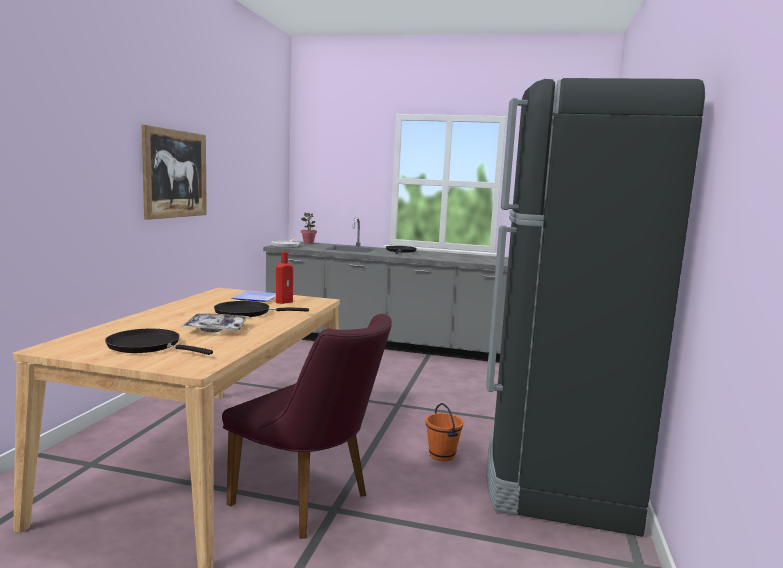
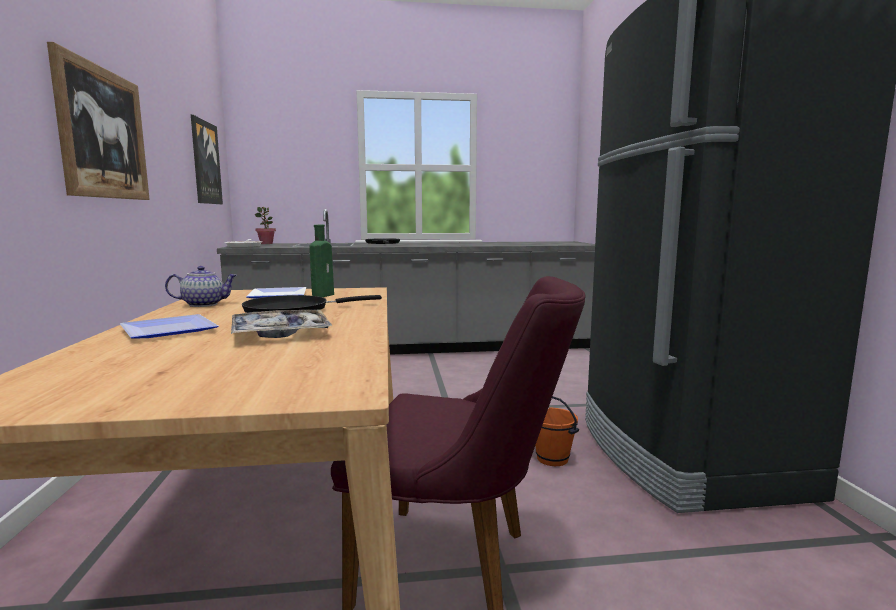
camera: 20 degrees left, 0 degrees up
(148, 346) = (197, 371): black frying pan -> none
(165, 318) = (171, 329): none -> plate
(204, 300) = (204, 304): none -> teapot
(264, 178) = (205, 162): none -> picture
(285, 302) = (324, 295): red bottle -> green bottle

